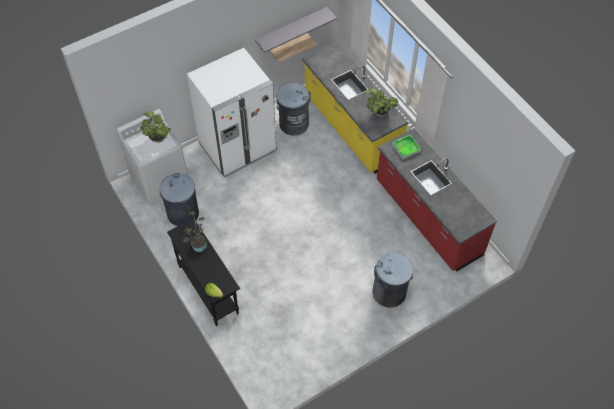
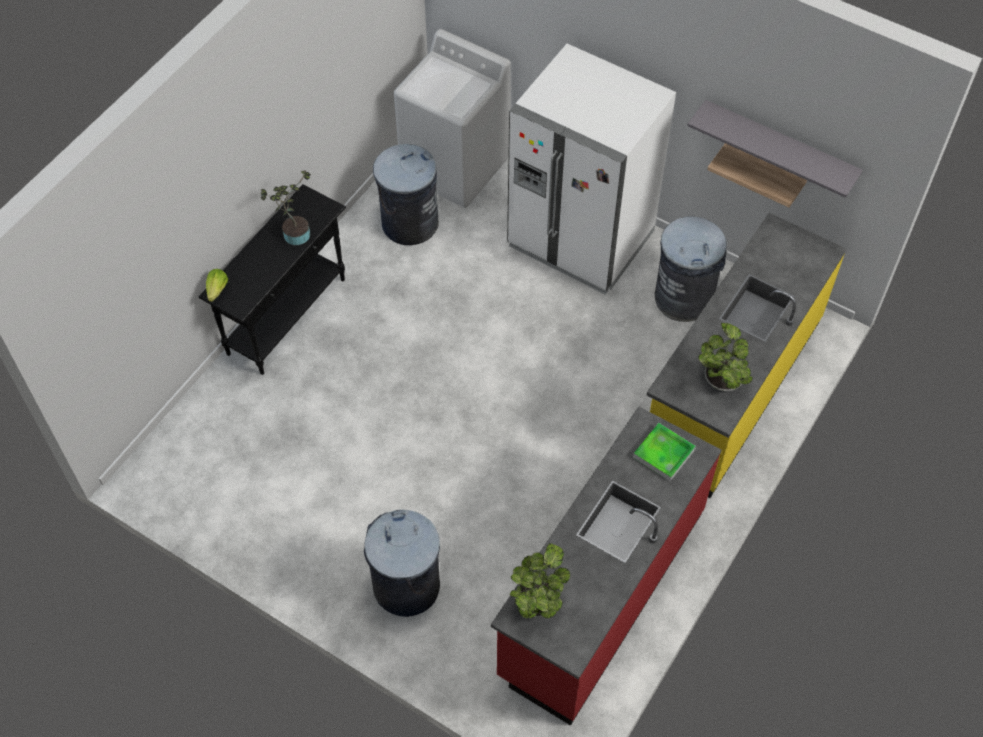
camera: 65 degrees right, 0 degrees up
(158, 137) = (461, 89): potted plant -> potted plant (537, 600)

